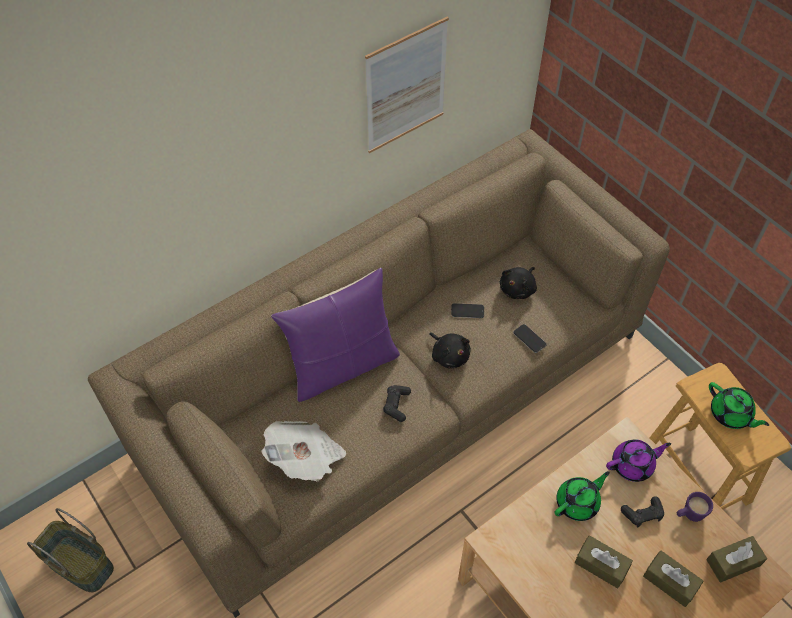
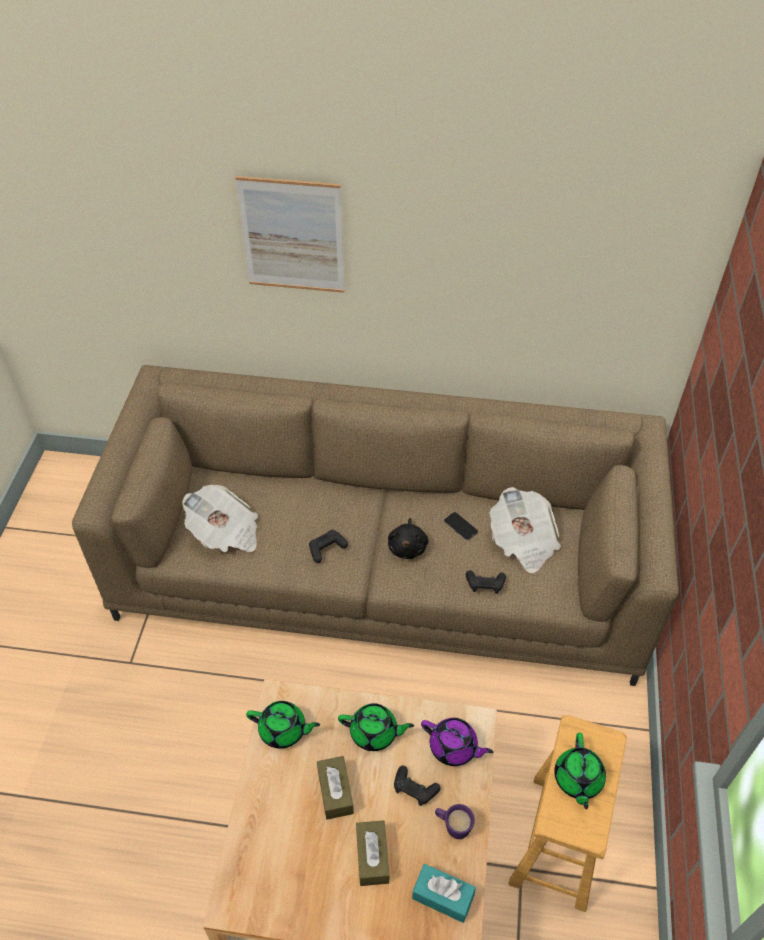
camera: 45 degrees right, 5 degrees down
(79, 565) = (71, 508): basket -> none
(342, 365) = (323, 493): purple pillow -> none
(406, 86) = (508, 283): picture -> picture (292, 236)
(518, 289) = (523, 542): black plush toy -> newspaper
(521, 559) = (283, 730): none -> green teapot
(529, 339) = (485, 584): phone -> black game controller
(733, 562) = (443, 896): brown tissue box -> turquoise tissue box

